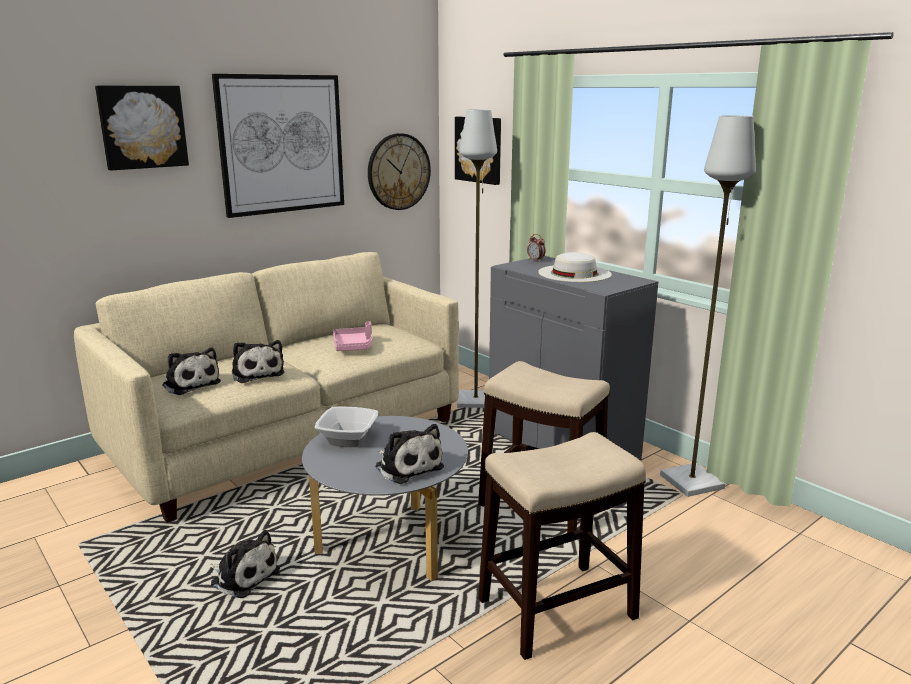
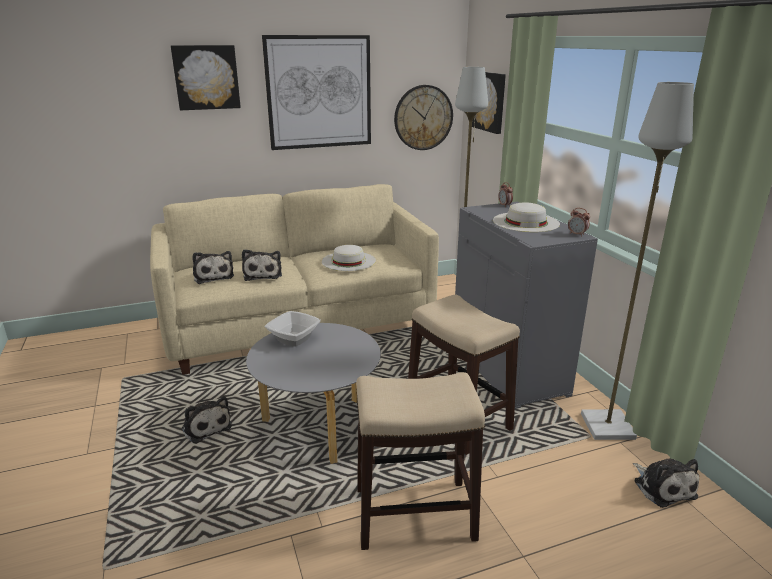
camera: 20 degrees right, 5 degrees up
(353, 346) = (348, 261): pink tray -> white hat
(407, 466) = (319, 370): plush toy -> plush toy (662, 487)
(636, 279) = (577, 234): none -> alarm clock

